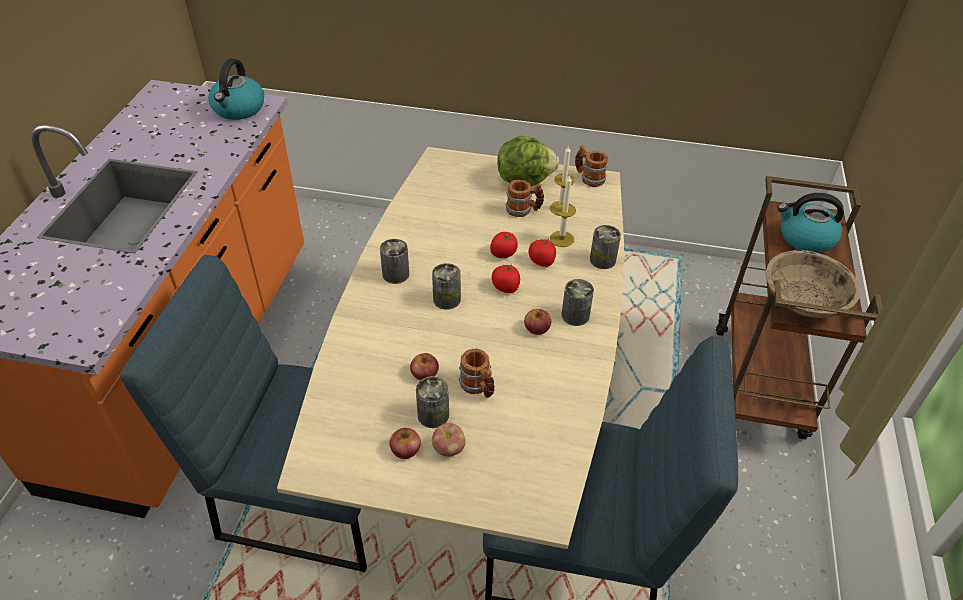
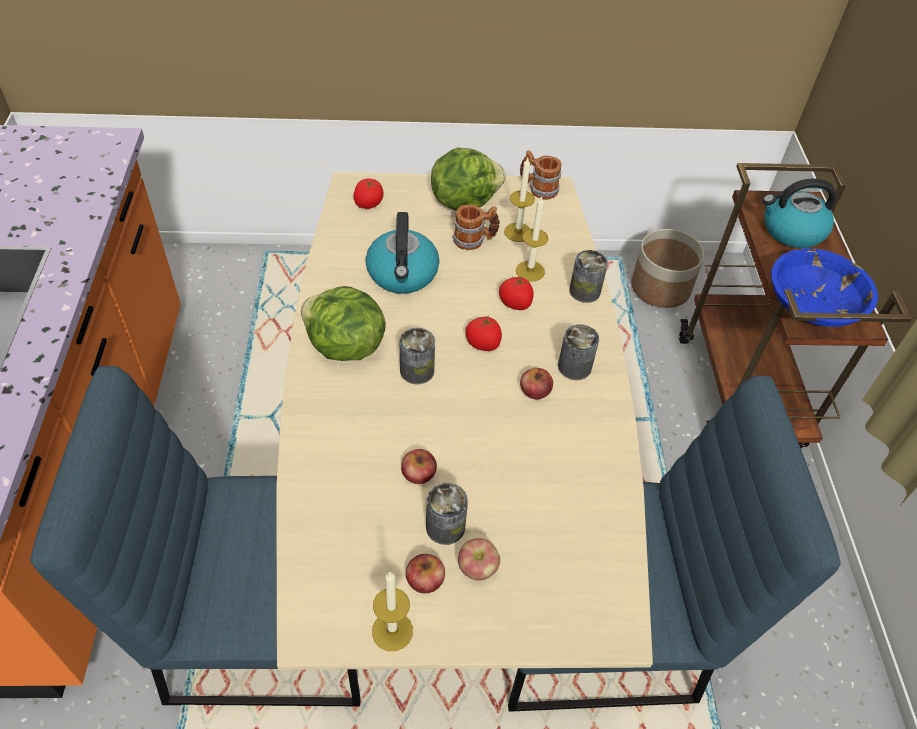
camera: 15 degrees left, 5 degrees up
(239, 109) = (82, 152): kettle -> kettle (403, 274)
(369, 481) = (392, 631): none -> candle
(395, 274) = (344, 347): can -> lettuce
(478, 387) = (489, 480): mug -> none
(503, 253) = (467, 300): tomato -> tomato (368, 203)
(711, 286) = (661, 287): none -> planter
(804, 300) = (812, 306): beige bowl -> blue bowl

